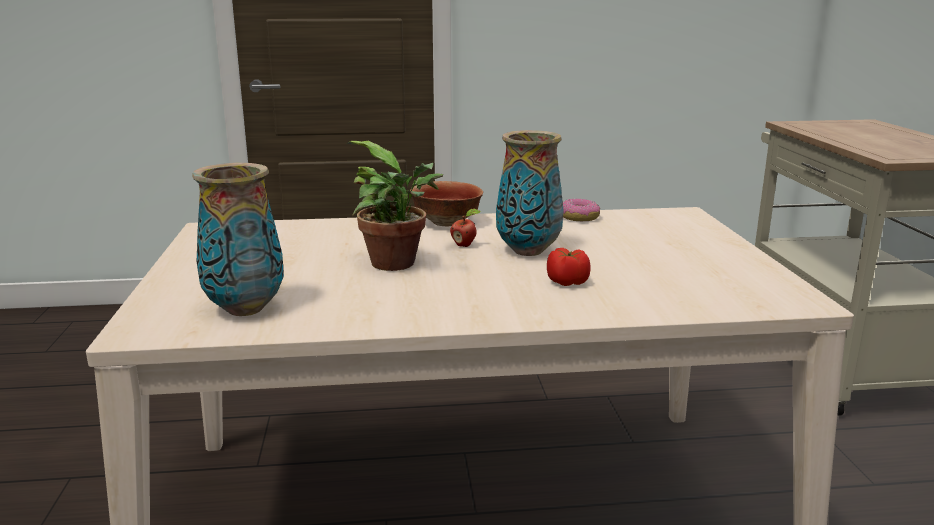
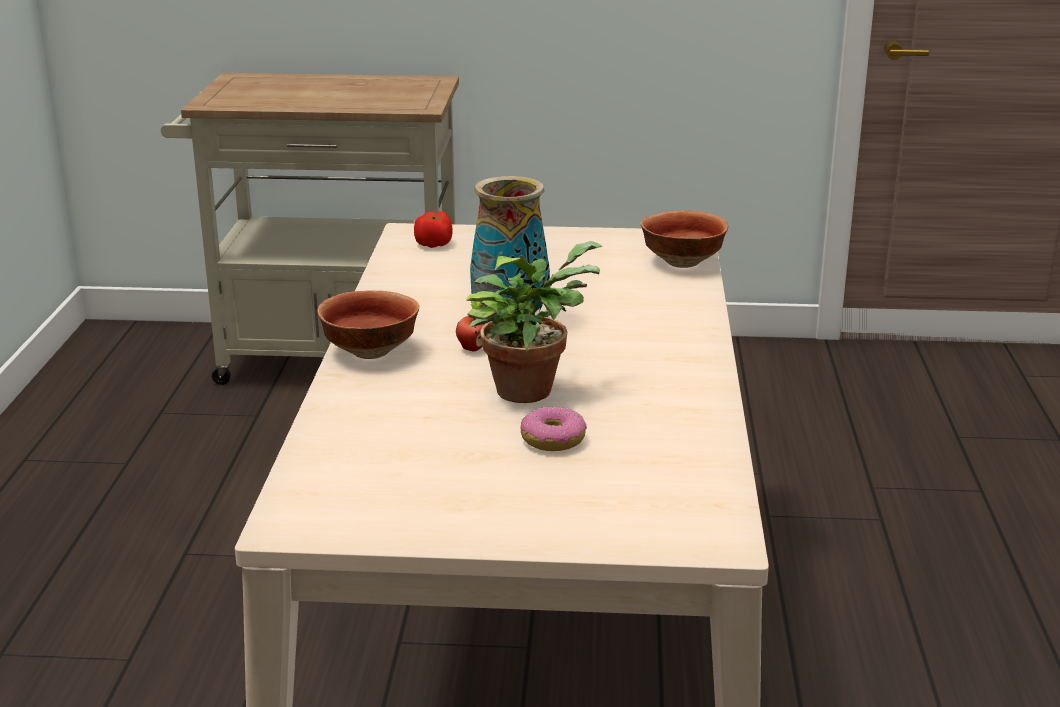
camera: 80 degrees left, 5 degrees up
(246, 309) = (657, 476): vase -> none
(567, 282) = (614, 312): tomato -> tomato (434, 244)
(579, 217) = (394, 280): donut -> donut (553, 440)
(725, 302) = (681, 262): none -> bowl

